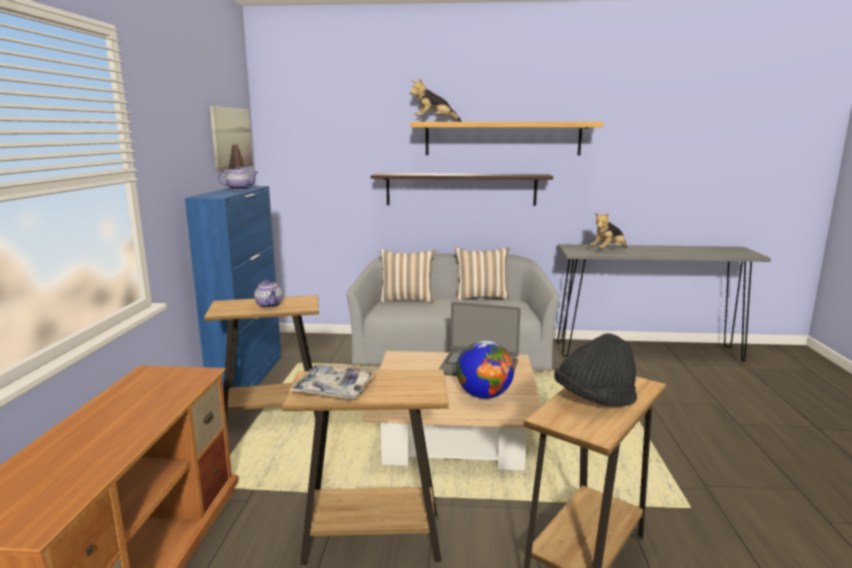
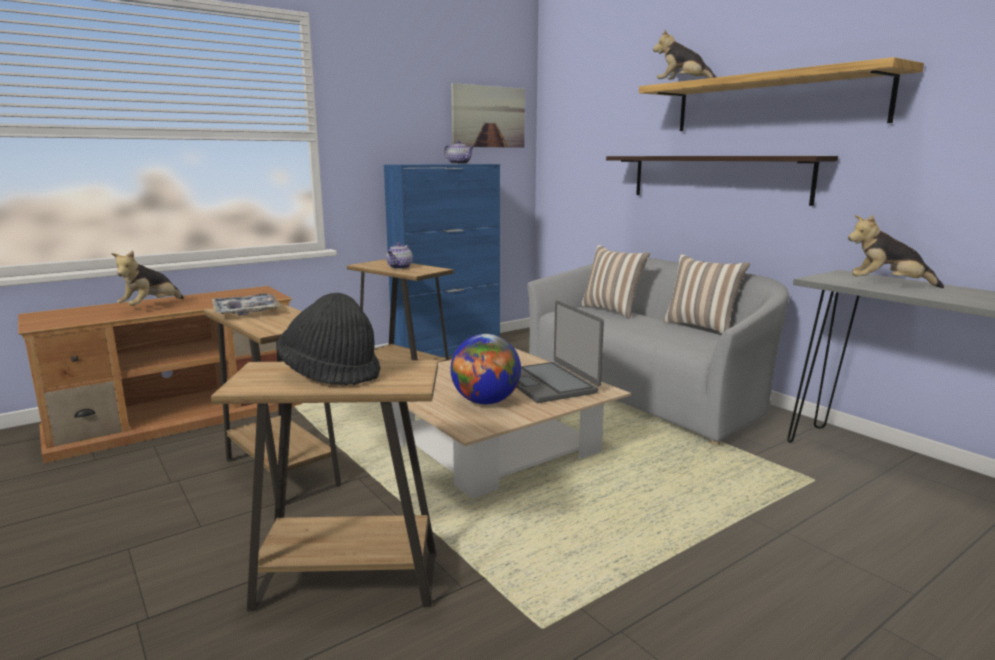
camera: 50 degrees right, 0 degrees up
(101, 438) = (151, 307): none -> plush toy

